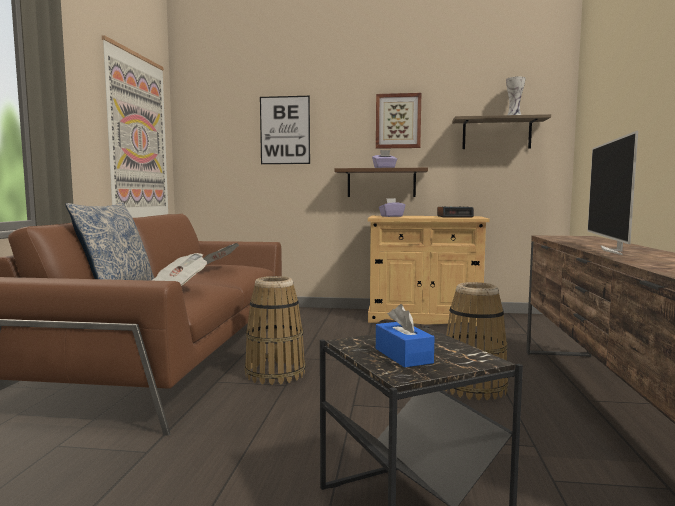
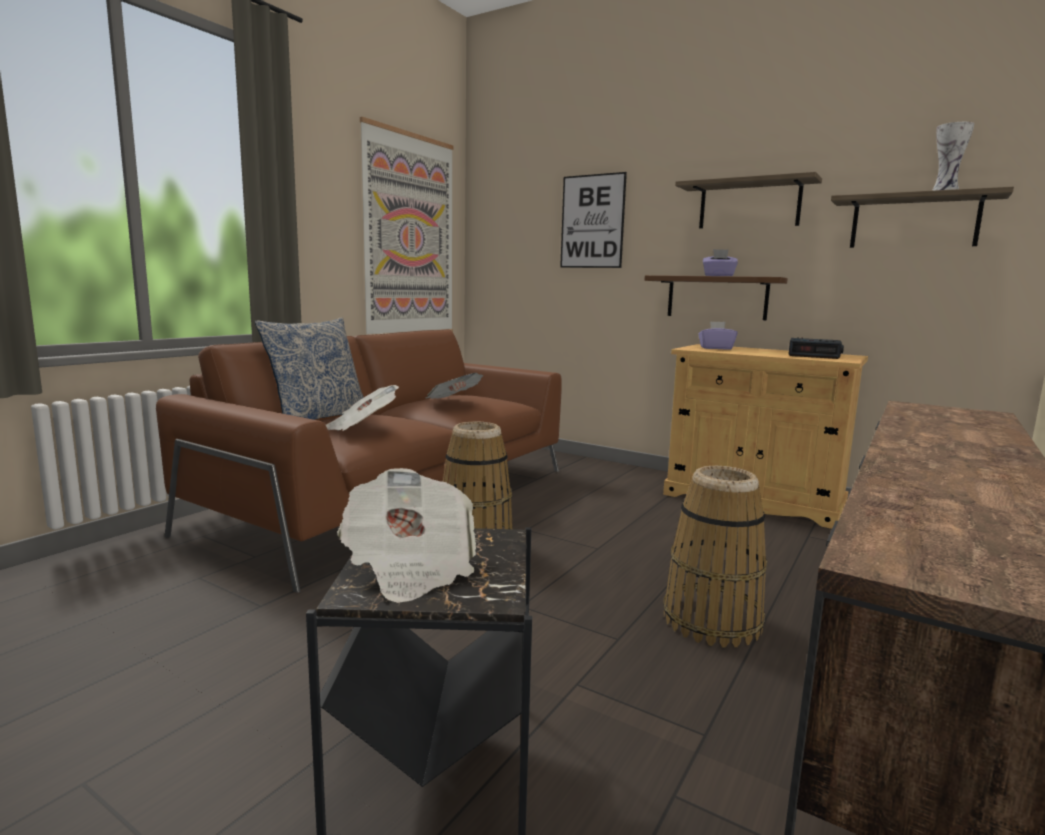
camera: 25 degrees right, 5 degrees up
(398, 121) = (749, 205): picture -> shelf
(403, 356) = (410, 567): blue tissue box -> newspaper
(612, 250) = (928, 451): television -> none

